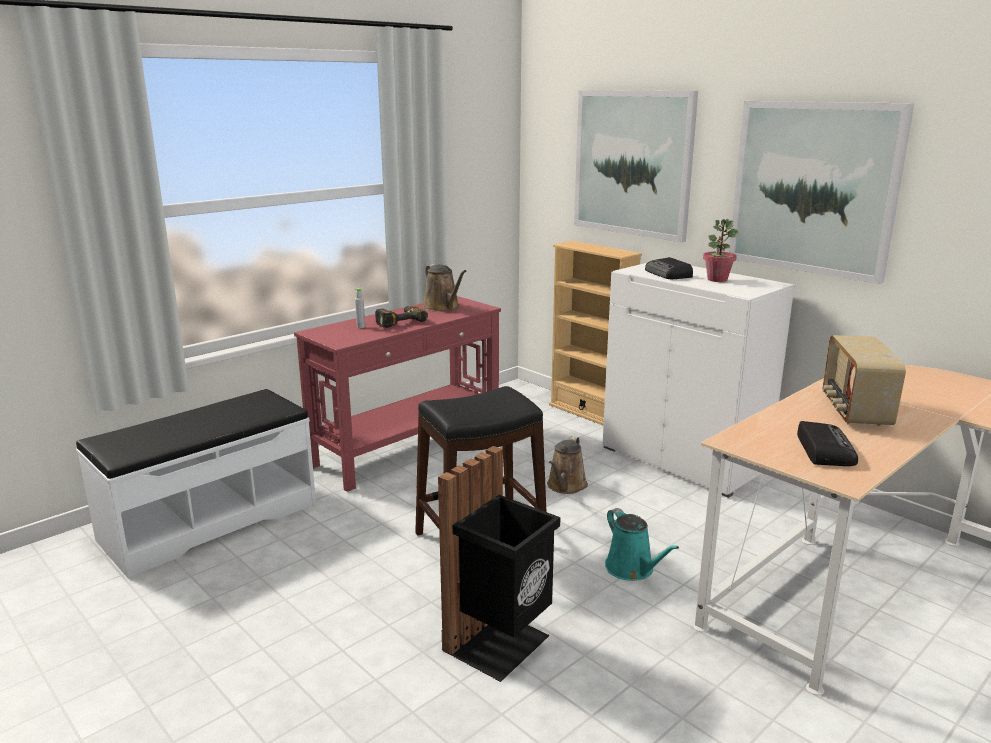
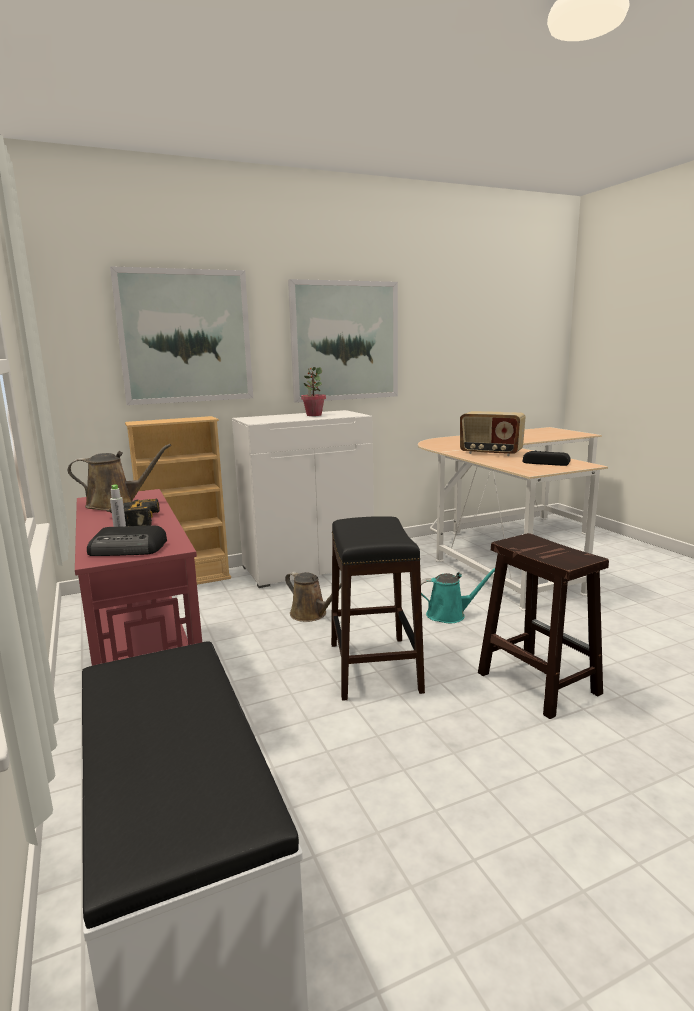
camera: 70 degrees left, 5 degrees down
(501, 644) = (536, 682): black trash can -> brown stool
(668, 274) = (282, 419): radio -> radio (129, 549)

